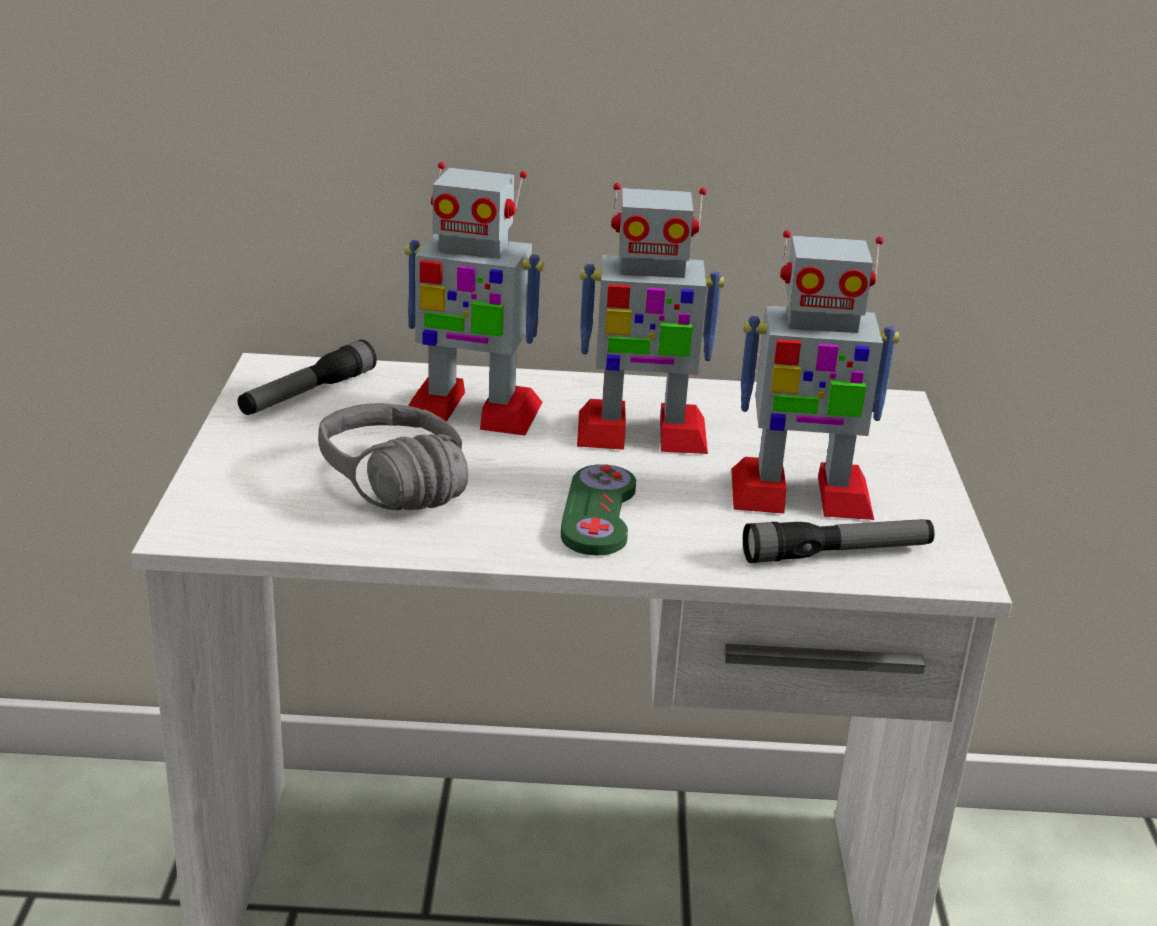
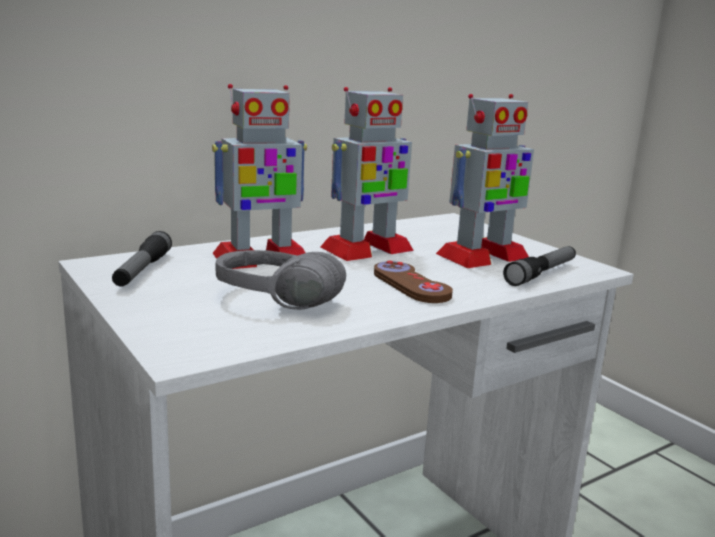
camera: 35 degrees left, 10 degrees down
(598, 513) = (410, 285): green game controller -> brown game controller

